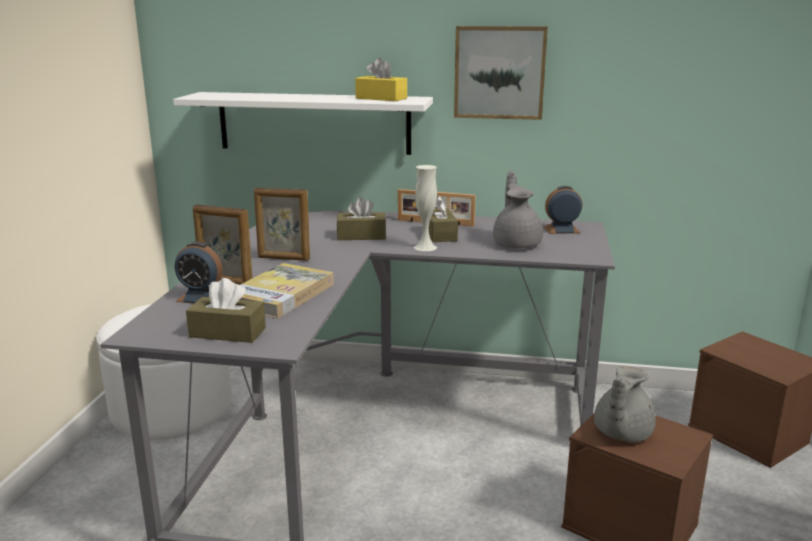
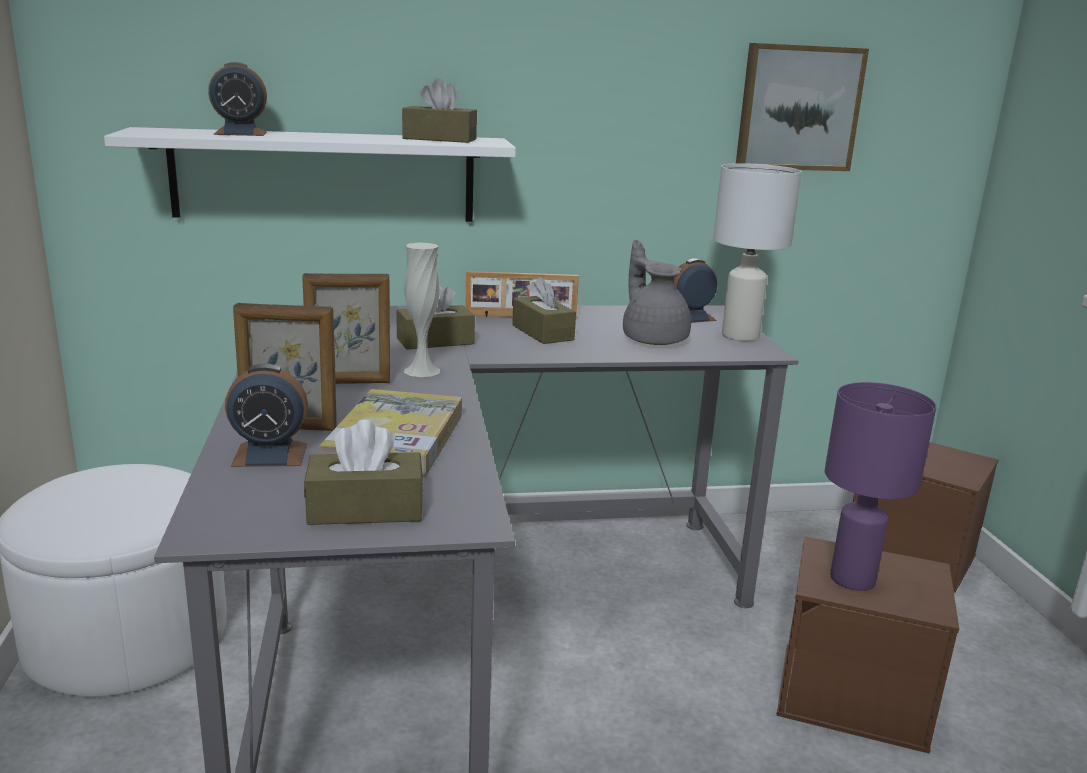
camera: 20 degrees left, 0 degrees up
(256, 96) = (240, 133): none -> alarm clock
(381, 98) = (439, 139): yellow tissue box -> brown tissue box
(425, 247) = (540, 352): white vase -> white vase (422, 371)
(499, 72) = (597, 105): picture -> picture (797, 108)
(586, 245) = (739, 336): none -> white table lamp
(620, 433) = (851, 579): grey teapot -> purple table lamp

